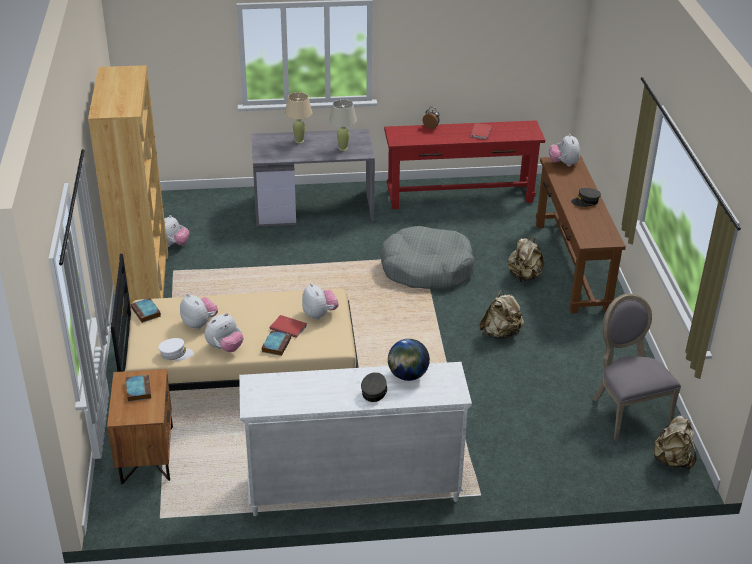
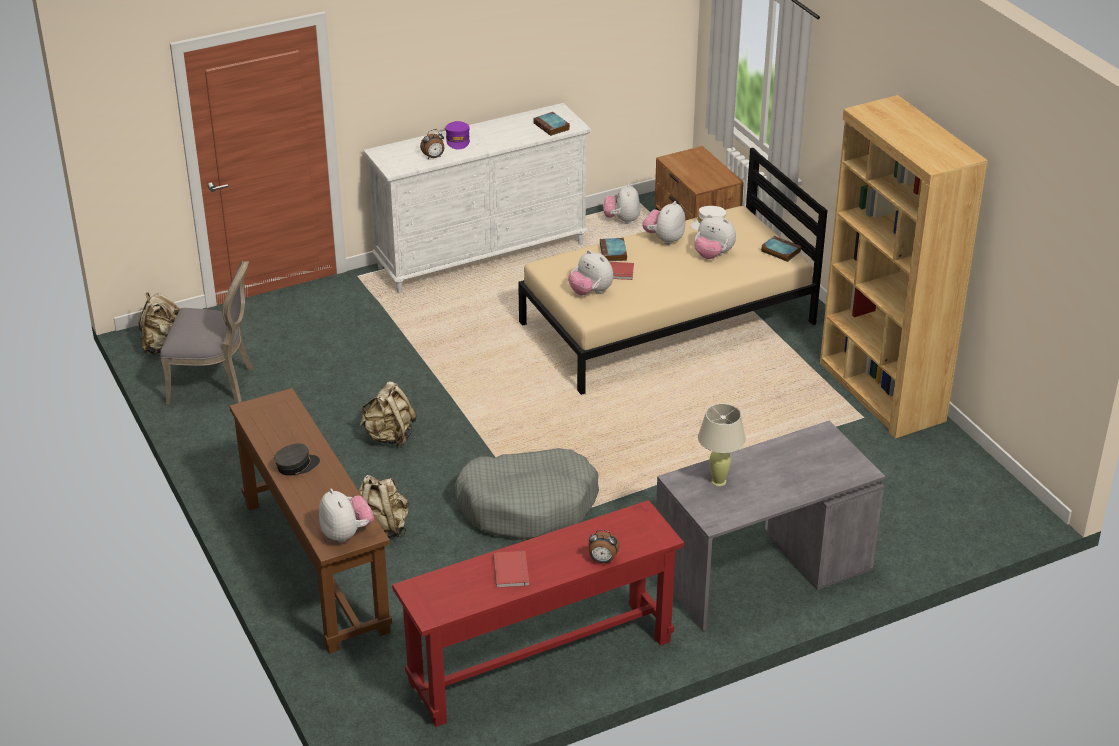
camera: 160 degrees right, 0 degrees up
(138, 389) = (704, 173): book -> book (552, 126)
(173, 244) = (903, 454): plush toy -> plush toy (622, 220)
(299, 141) = (797, 479): beige table lamp -> none
(374, 391) = (458, 140): grey cap -> purple cap
(407, 375) = (433, 157): globe -> alarm clock
(627, 410) = (215, 383): grey chair -> grey chair turned 45 degrees counterclockwise

